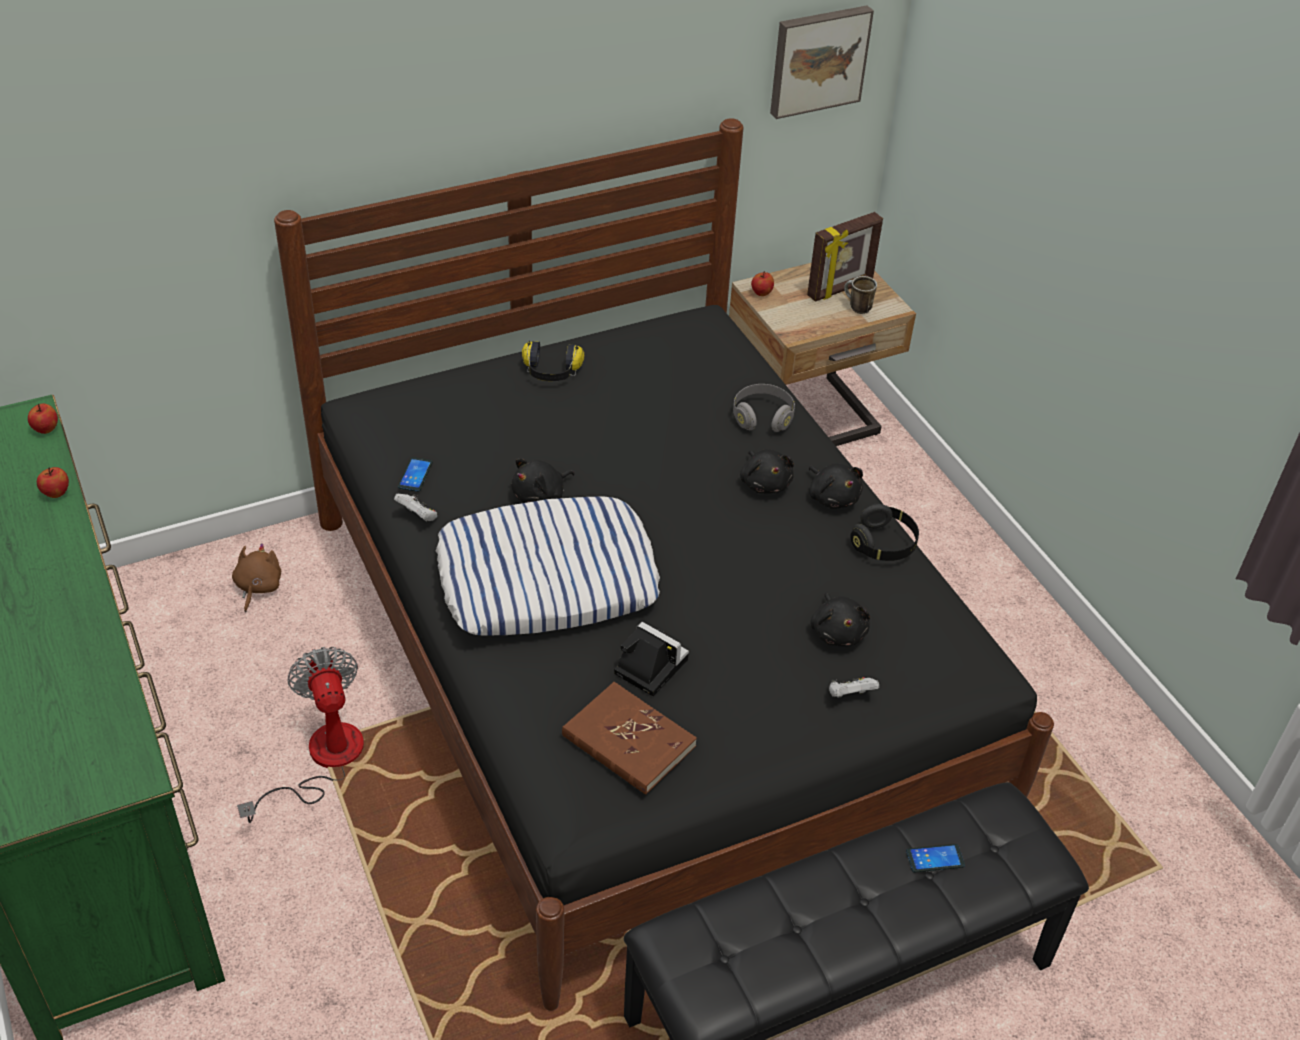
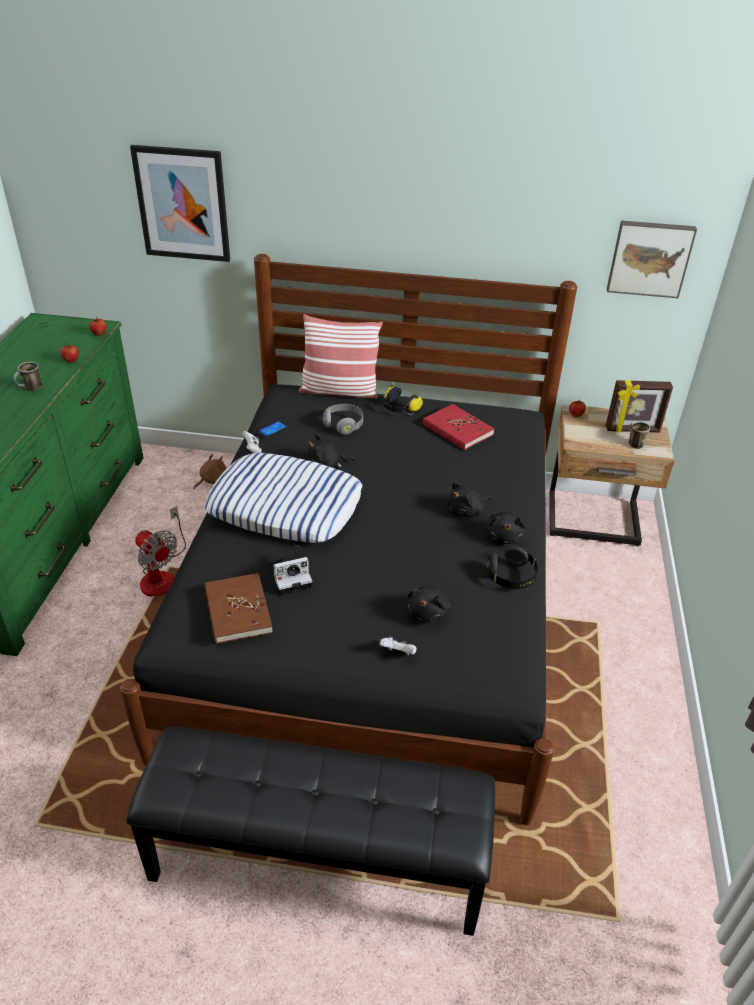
camera: 35 degrees right, 5 degrees down
(49, 567) = (31, 389): none -> mug
(132, 171) = (182, 204): none -> picture
(322, 761) = (161, 575): fan -> fan turned 120 degrees clockwise
(444, 376) = (339, 391): none -> pillow
(648, 666) = (292, 576): camera -> camera turned 90 degrees clockwise
(653, 374) = (457, 429): none -> red book
(762, 417) = (502, 476): grey headphones -> grey headphones (343, 425)
(765, 483) = (467, 511): black plush toy -> black plush toy turned 45 degrees clockwise
(935, 859) = (385, 792): phone -> none

